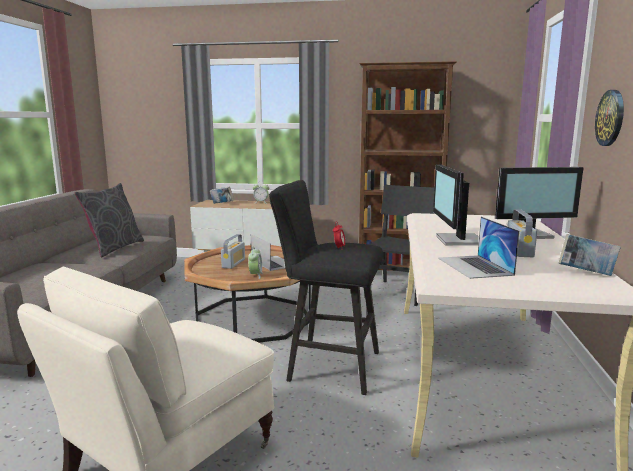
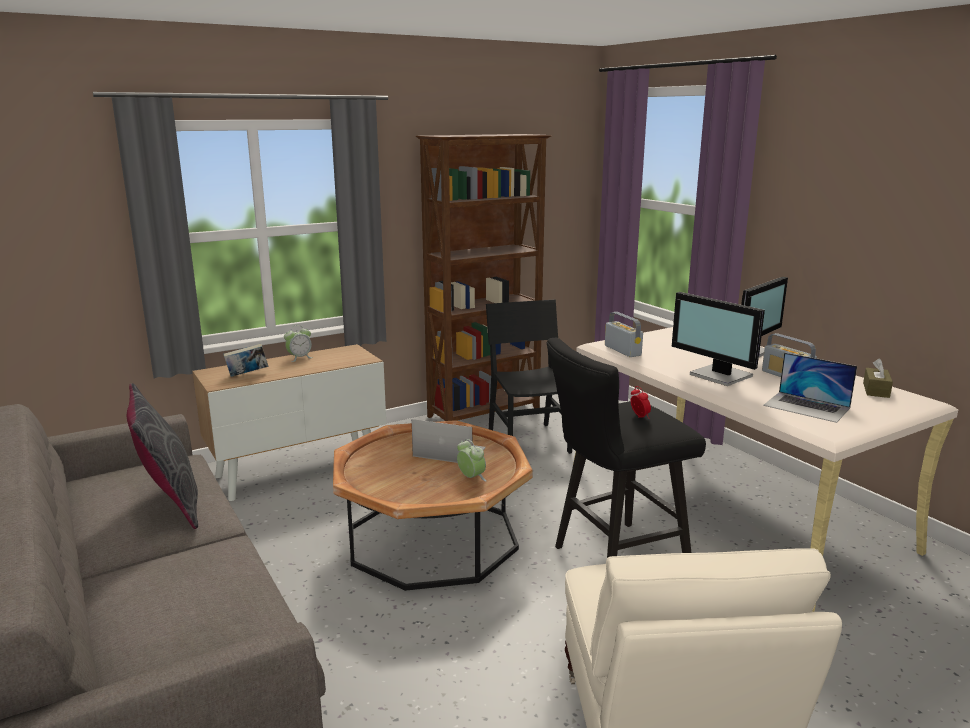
camera: 40 degrees left, 5 degrees up
(233, 263) = (403, 469): radio -> radio (622, 350)
(586, 273) = (876, 390): book -> brown tissue box
(610, 118) = (798, 225): wall clock -> none

